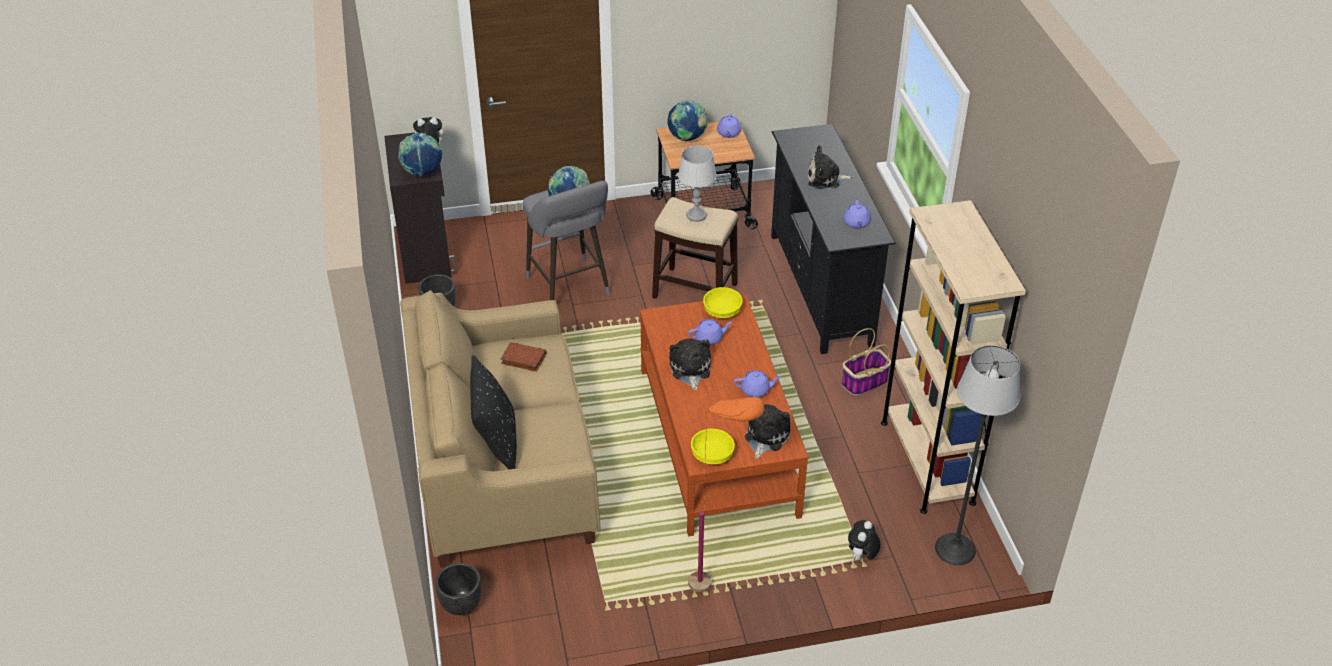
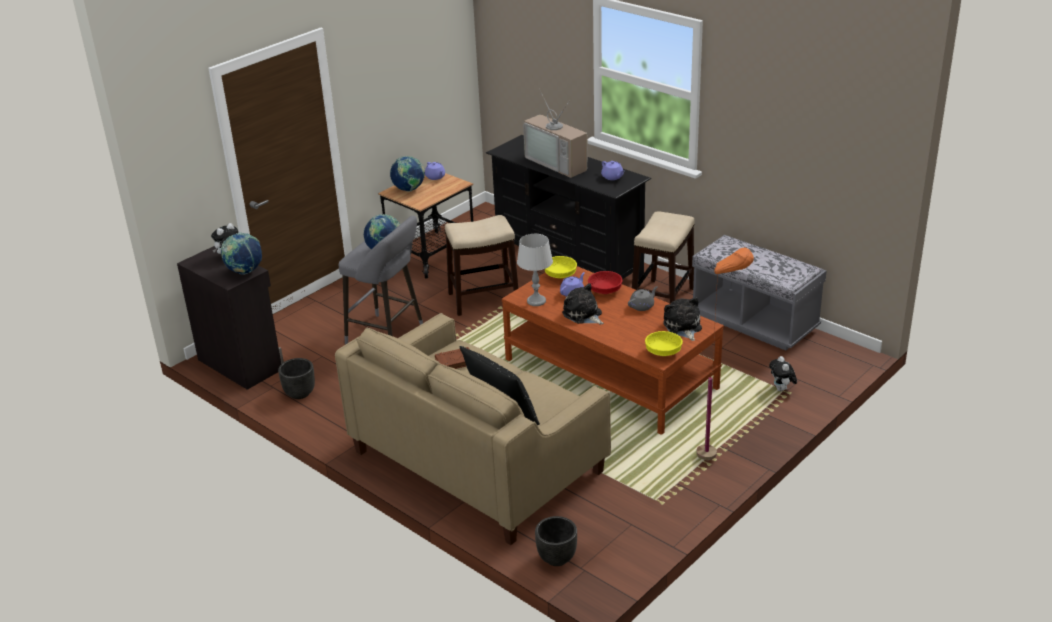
camera: 35 degrees left, 10 degrees down
(696, 215) = (478, 226): grey table lamp -> grey table lamp (536, 301)
(742, 352) = (605, 290): none -> red bowl
(756, 390) = (642, 306): purple teapot -> grey teapot
(826, 179) = (559, 163): plush toy -> television
(864, 383) = (662, 299): basket -> stool
(927, 462) = (754, 322): beige bookcase -> grey bench
(955, 549) = (828, 358): floor lamp -> none

